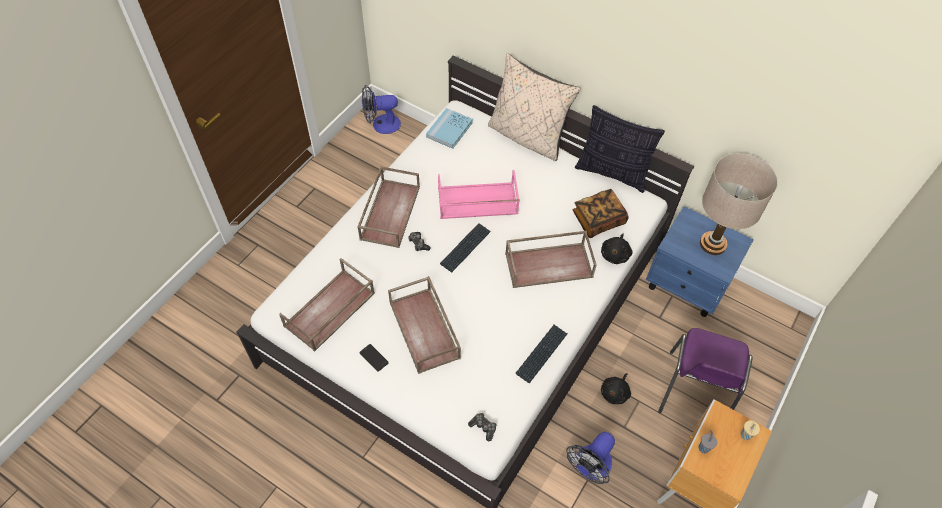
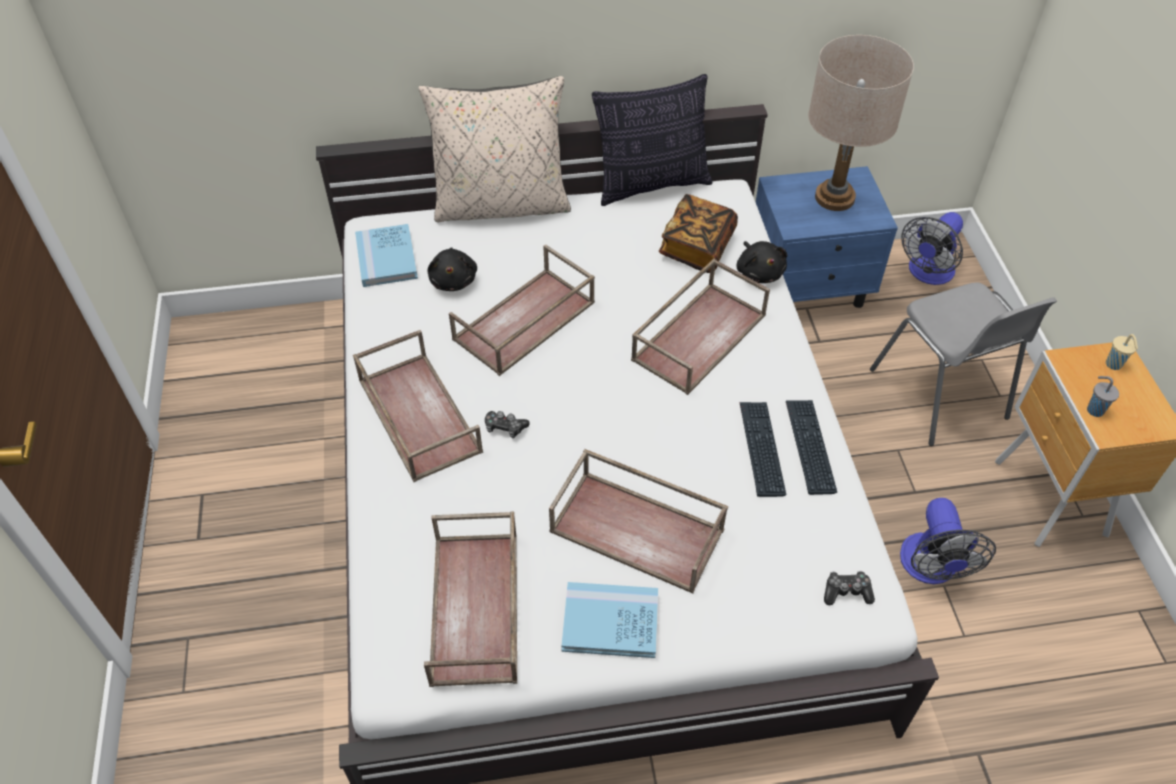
camera: 40 degrees left, 5 degrees down
(374, 358) = (610, 622): phone -> blue book
(381, 124) = (221, 344): fan -> fan (927, 273)
(465, 248) = (574, 389): keyboard -> keyboard (761, 449)
(476, 201) = (524, 322): pink tray -> brown tray
(615, 392) = (865, 461): black plush toy -> black plush toy (453, 280)
(694, 393) = (940, 396): purple chair -> grey chair

